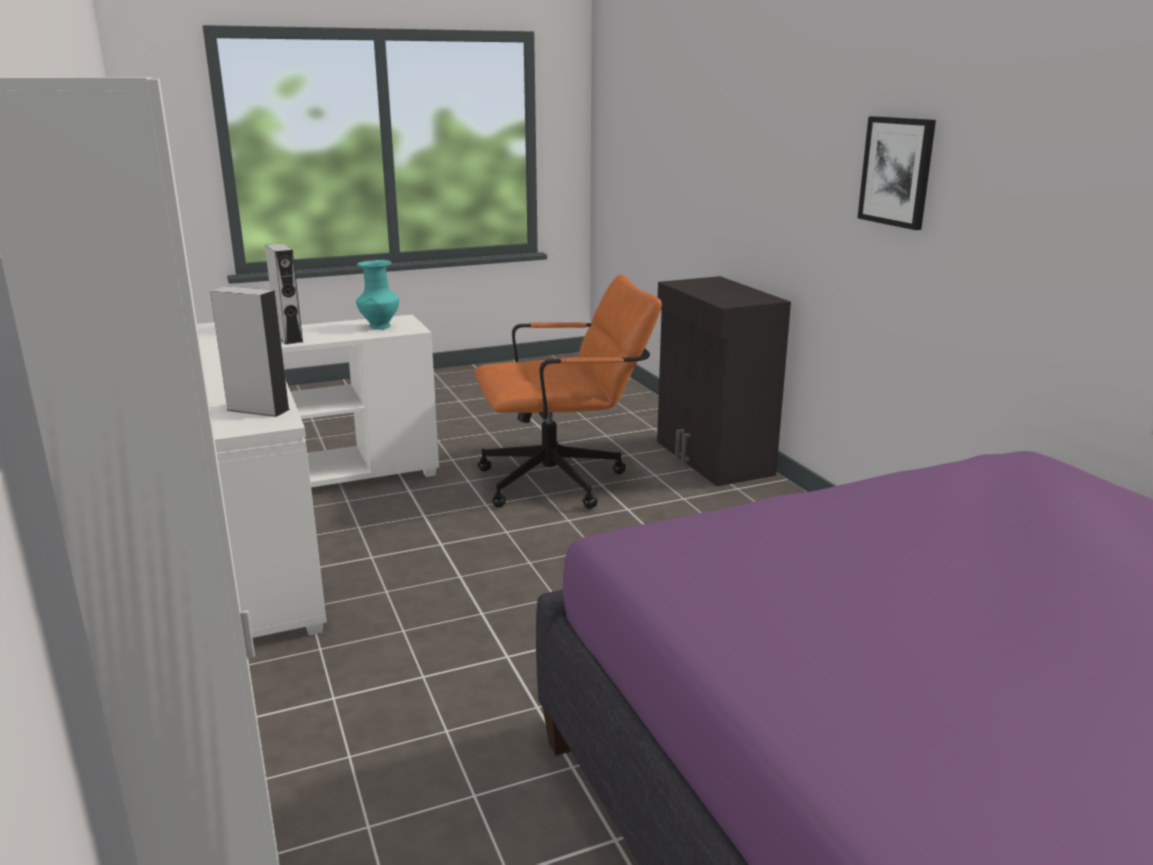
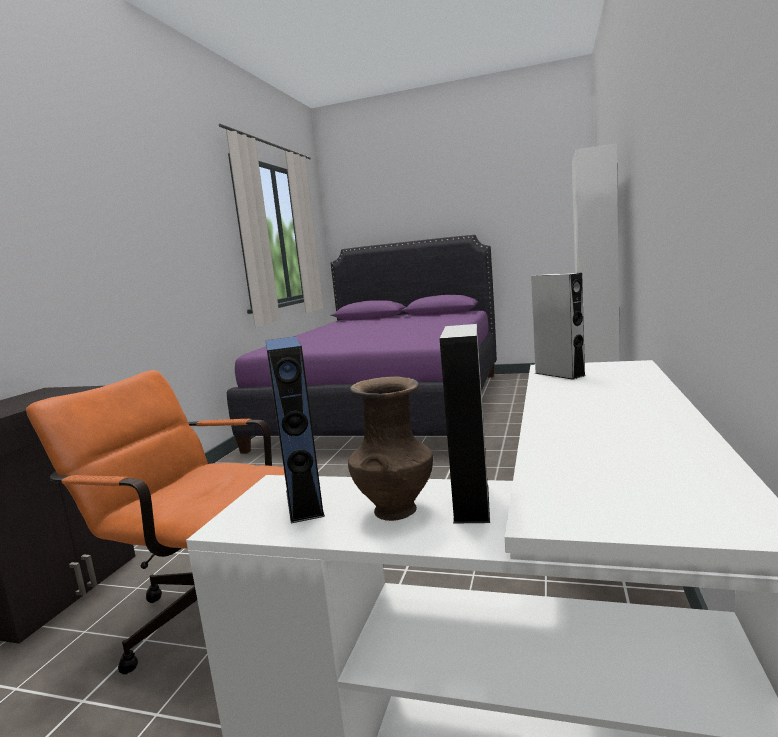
camera: 140 degrees left, 10 degrees down
(326, 331) = (395, 509): none -> brown vase
(379, 327) = (304, 502): turquoise vase -> blue speaker
(897, 171) = (106, 254): picture -> none

